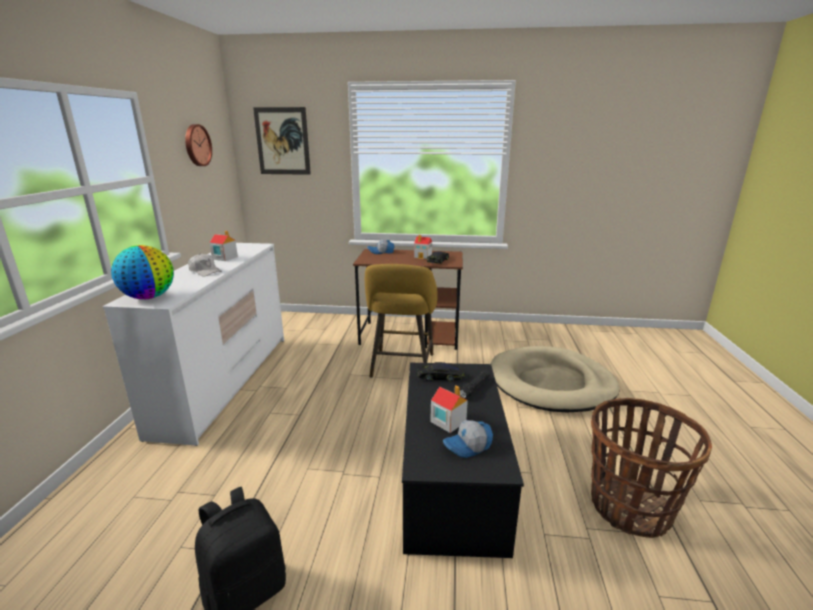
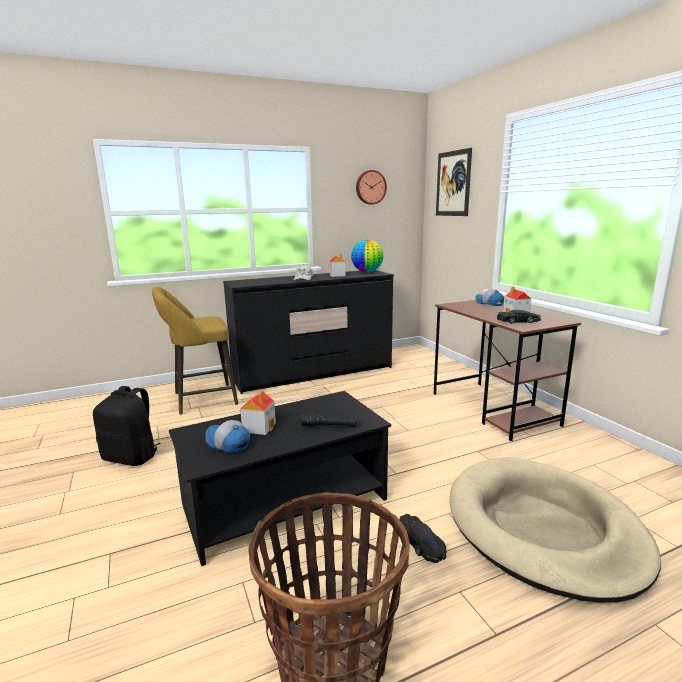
camera: 60 degrees right, 5 degrees down
(149, 297) = (244, 282): globe -> globe (367, 272)
(226, 381) = (314, 373): white dresser -> black dresser
(402, 368) = (425, 424): yellow stool -> yellow stool (201, 399)
(440, 376) = (334, 407): black toy car -> black toy car (421, 542)

